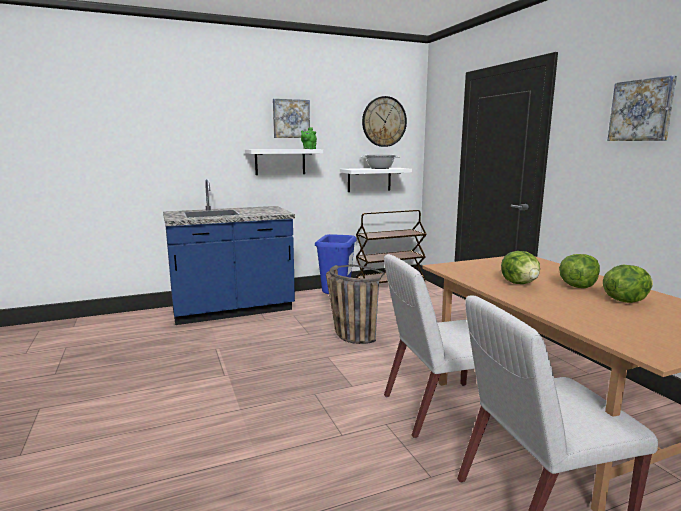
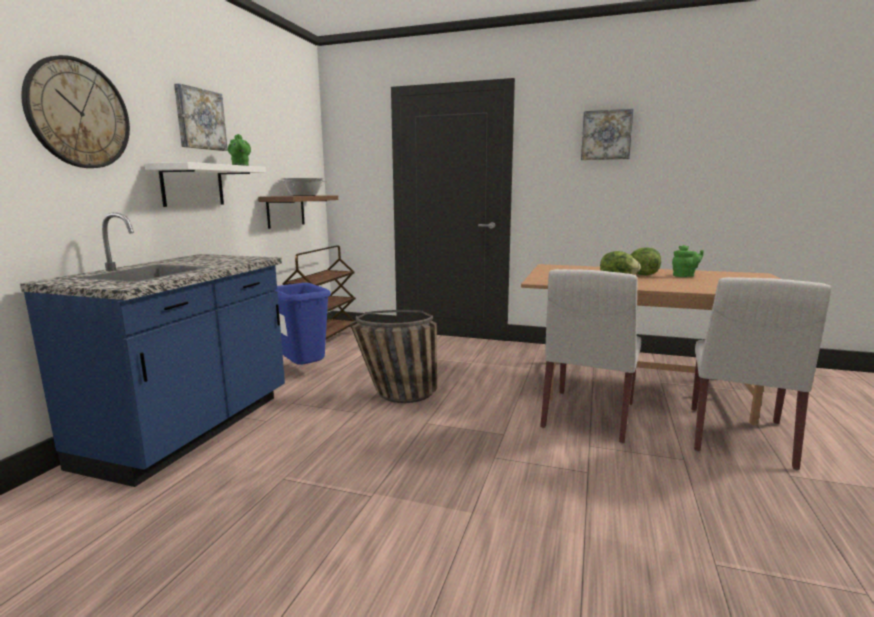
camera: 50 degrees left, 0 degrees up
(369, 179) = (285, 211): white shelf -> brown shelf
(384, 121) = (291, 136): wall clock -> wall clock (78, 114)
(624, 300) = (685, 276): lettuce -> green teapot

